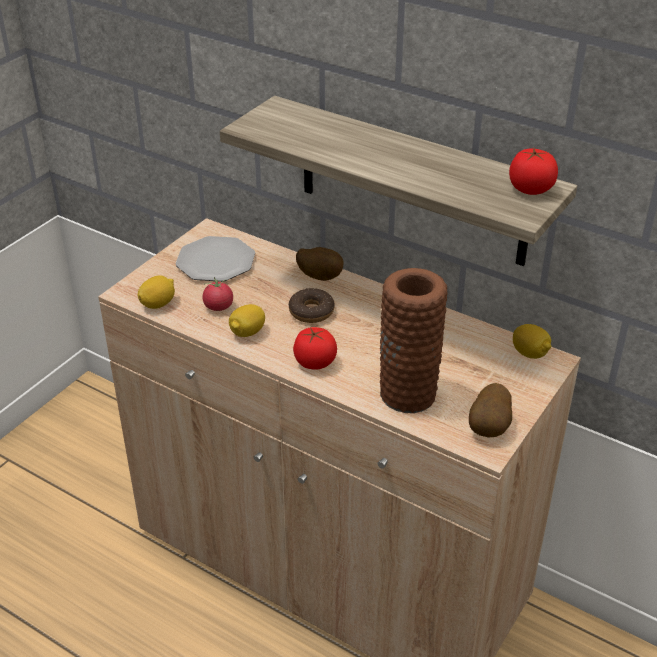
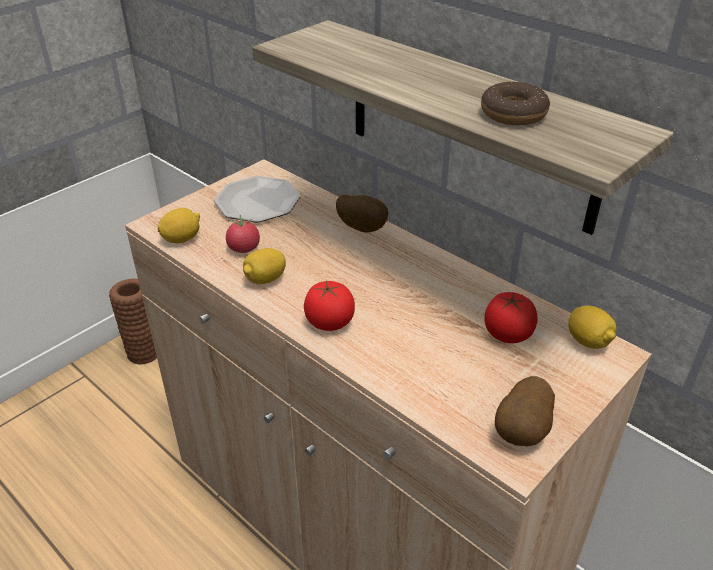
camera: 10 degrees right, 0 degrees up
(311, 311) = (342, 264): donut -> donut (513, 114)
(407, 393) = (429, 373): brown vase -> brown vase (144, 352)
(530, 189) = (610, 131): tomato -> tomato (507, 334)

